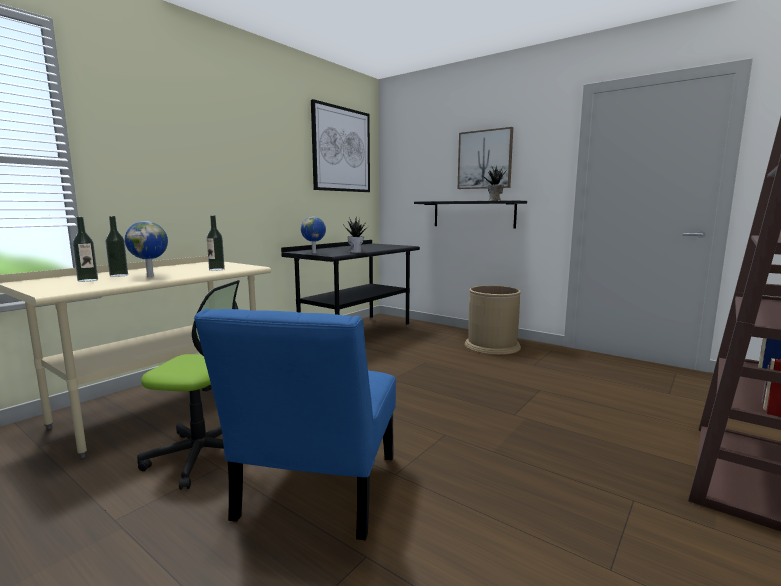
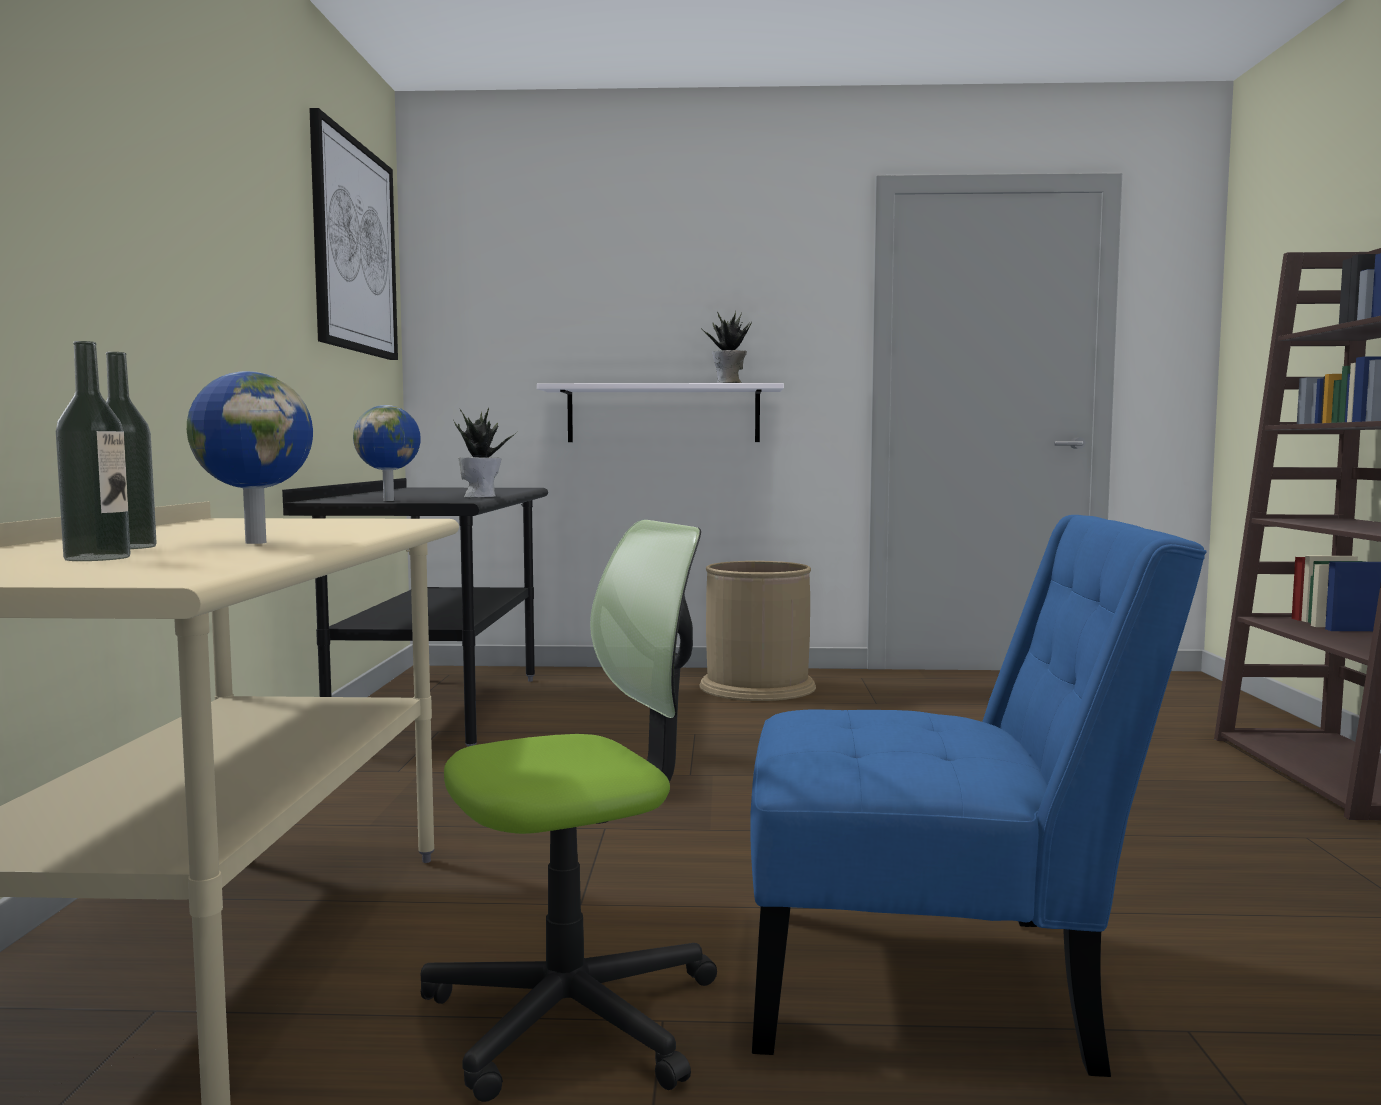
camera: 35 degrees left, 5 degrees down
(216, 269) = (351, 526): bottle -> none
(315, 493) = (937, 984): blue chair -> blue chair turned 60 degrees counterclockwise
(473, 214) = (663, 414): black shelf -> white shelf
(485, 159) = (685, 300): picture -> none

